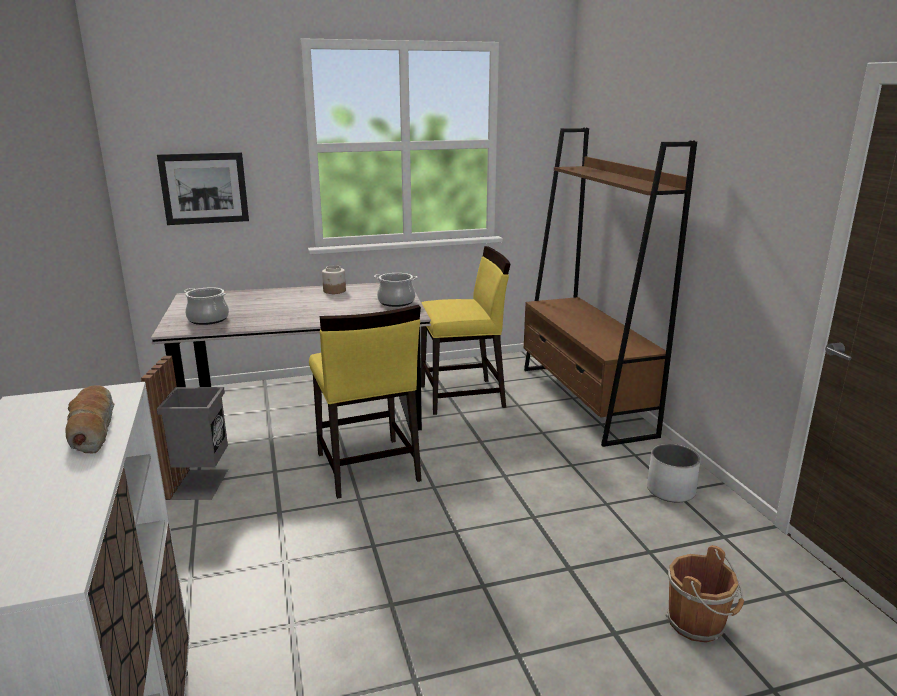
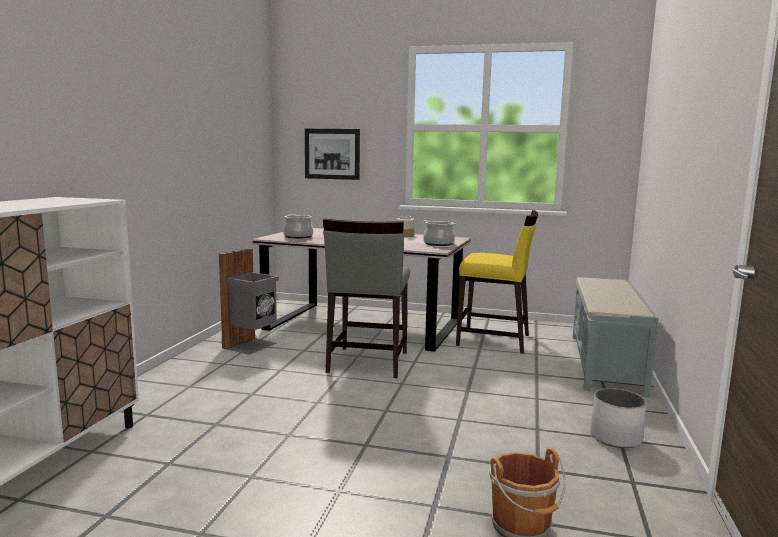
camera: 30 degrees right, 10 degrees down
(92, 429) = (58, 203): bread -> none
(367, 468) = (367, 362): yellow chair -> grey chair
(585, 400) = (605, 363): brown bookcase -> grey bench

